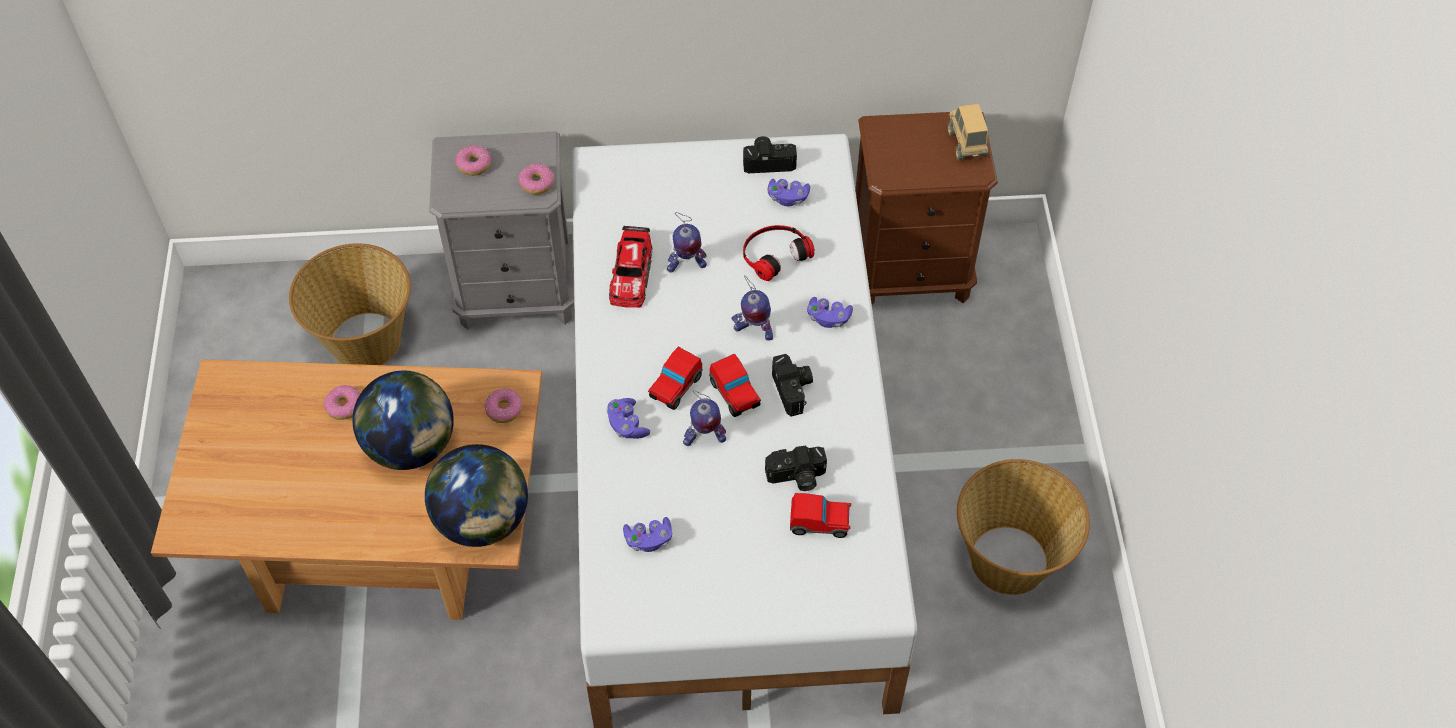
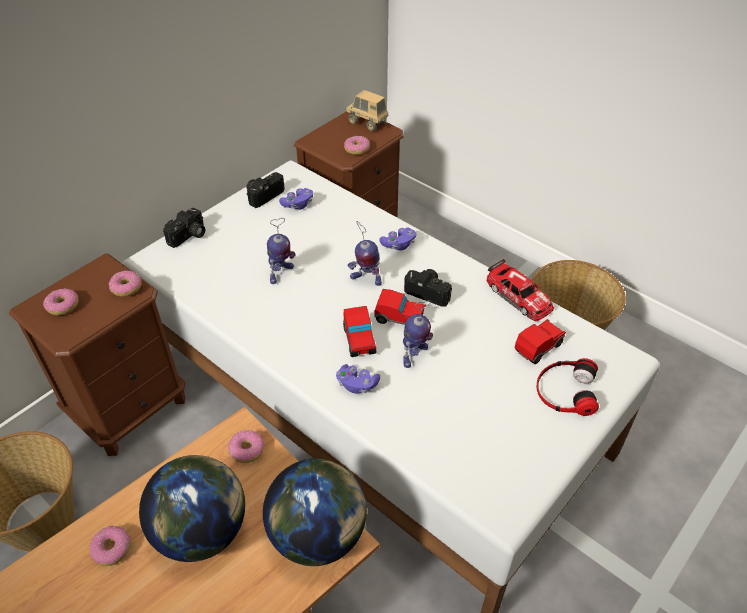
camera: 45 degrees left, 10 degrees down
(517, 293) = (130, 409): grey nightstand -> brown nightstand
(631, 274) = (250, 300): toy car -> toy car (518, 296)
(648, 540) = (459, 440): purple game controller -> none
(753, 331) = (366, 279): toy robot -> toy robot turned 45 degrees clockwise
(774, 253) = (326, 234): headphones -> headphones (565, 390)
(796, 477) = (493, 334): camera -> camera (189, 236)
(912, 173) = (357, 149): none -> donut

